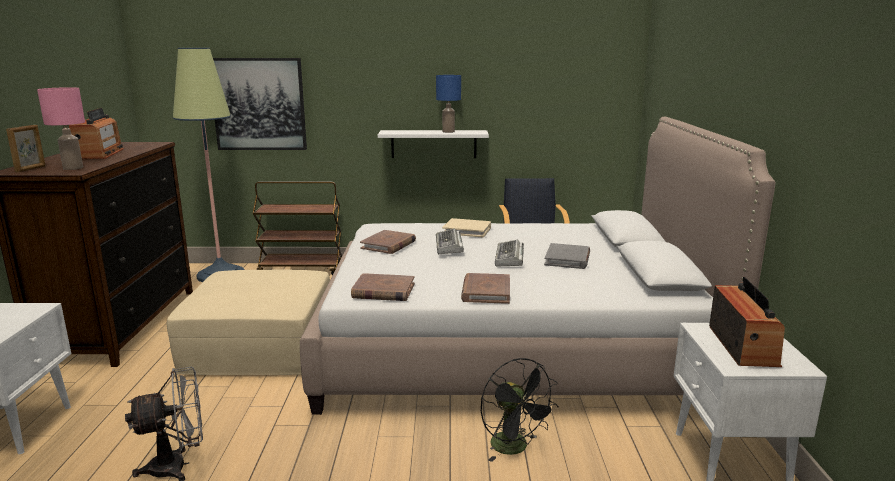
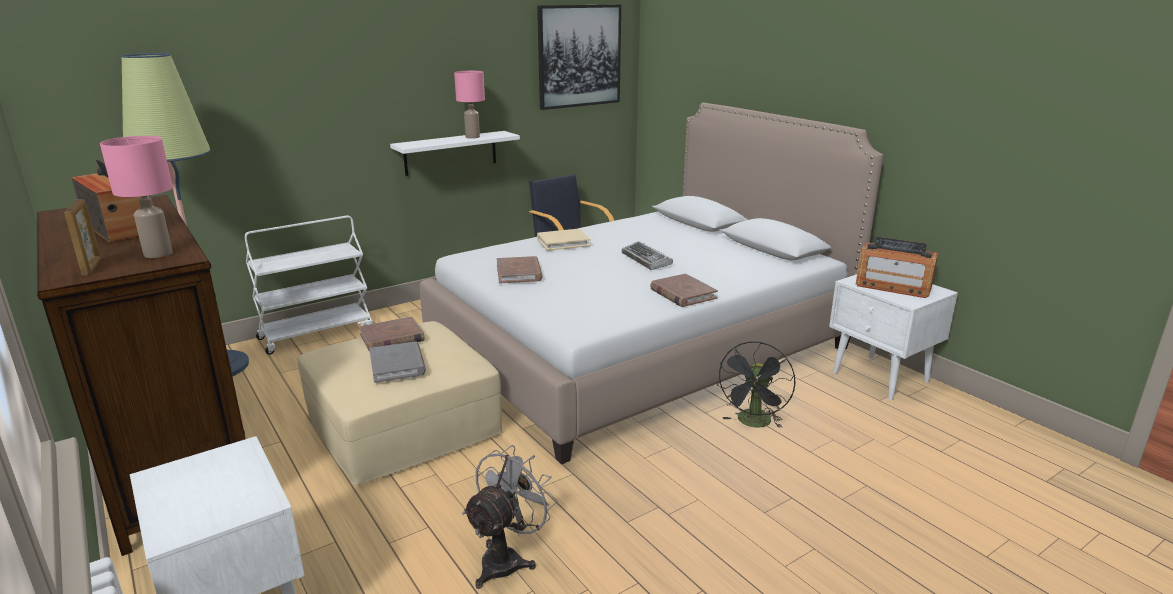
camera: 35 degrees left, 5 degrees up
(259, 104) = (227, 127): picture -> picture (579, 56)
(302, 269) = (317, 333): brown cart -> white cart
(383, 291) = (601, 316): brown book -> brown book (392, 337)
(448, 132) = (472, 137): blue table lamp -> pink table lamp
(449, 246) = (578, 261): keyboard -> none
(515, 448) = (753, 423): black fan -> black fan turned 90 degrees clockwise
(567, 259) = (690, 250): grey book -> grey book (397, 365)
(742, 346) = (893, 286): radio -> radio turned 150 degrees clockwise

